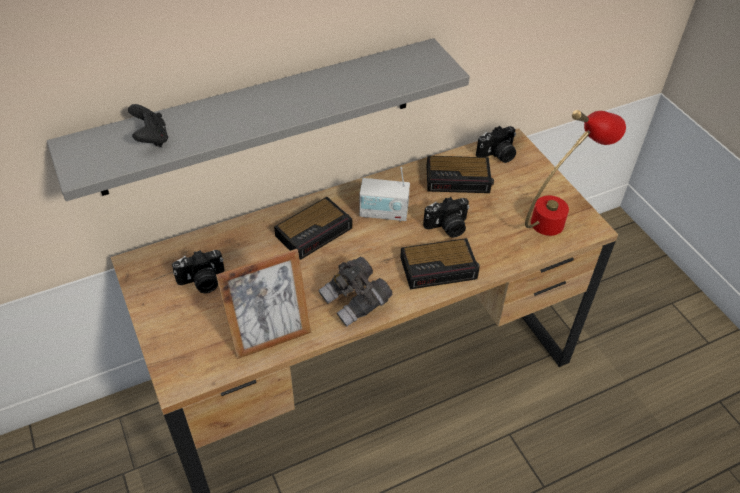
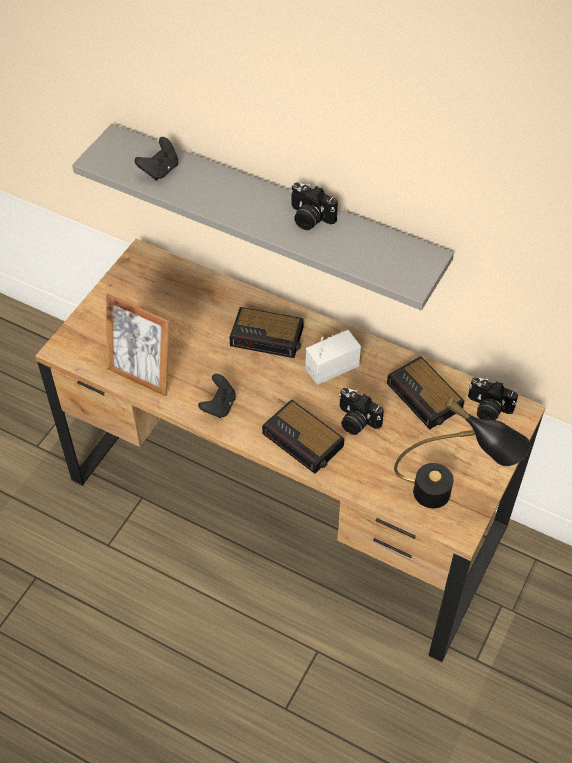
camera: 55 degrees right, 5 degrees up
(202, 282) = (158, 303): camera -> camera (309, 218)
(355, 301) = (219, 406): grey binoculars -> black game controller
(384, 213) = (331, 368): radio -> radio turned 90 degrees clockwise
(558, 216) = (450, 497): red table lamp -> black table lamp

